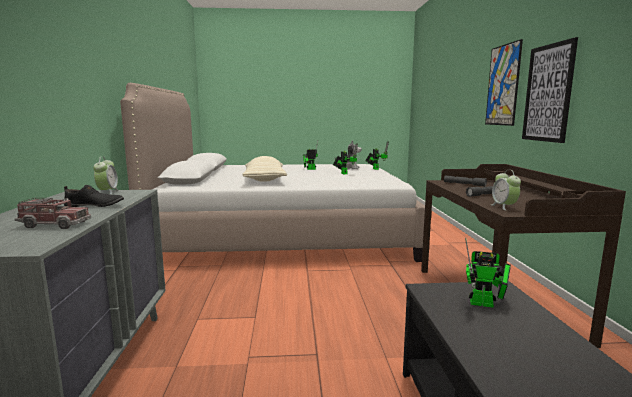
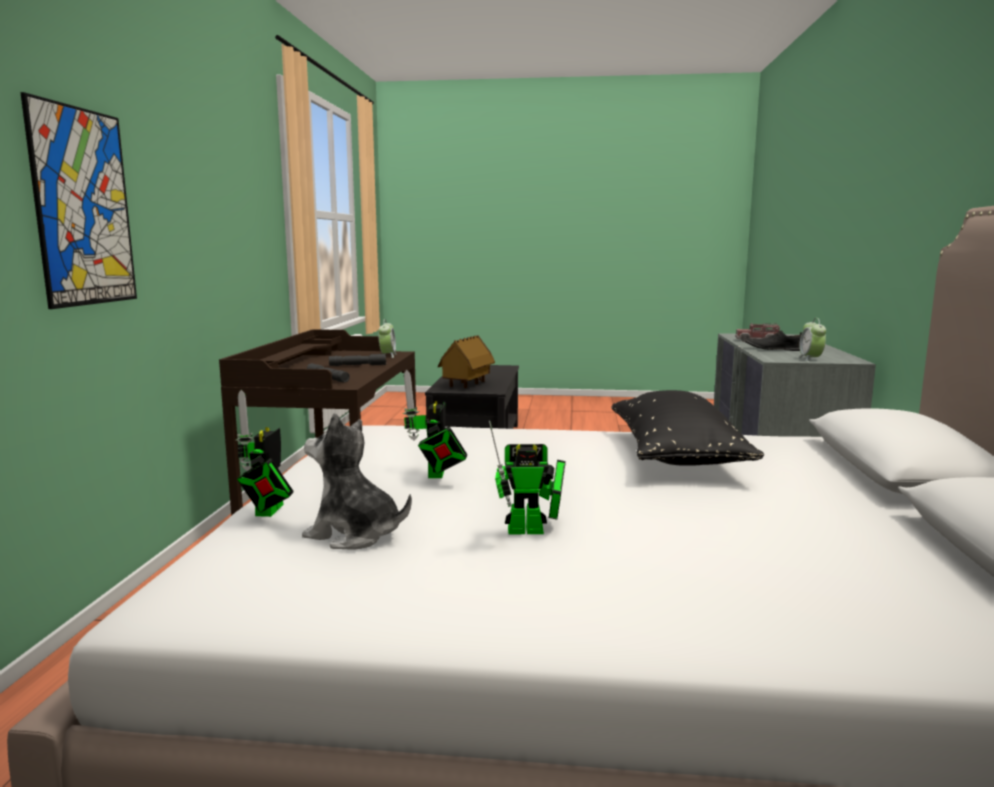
camera: 170 degrees left, 0 degrees up
(264, 180) = (675, 456): beige pillow -> black pillow
(485, 304) = (467, 385): toy robot -> toy house
(548, 93) = (182, 237): picture -> none

